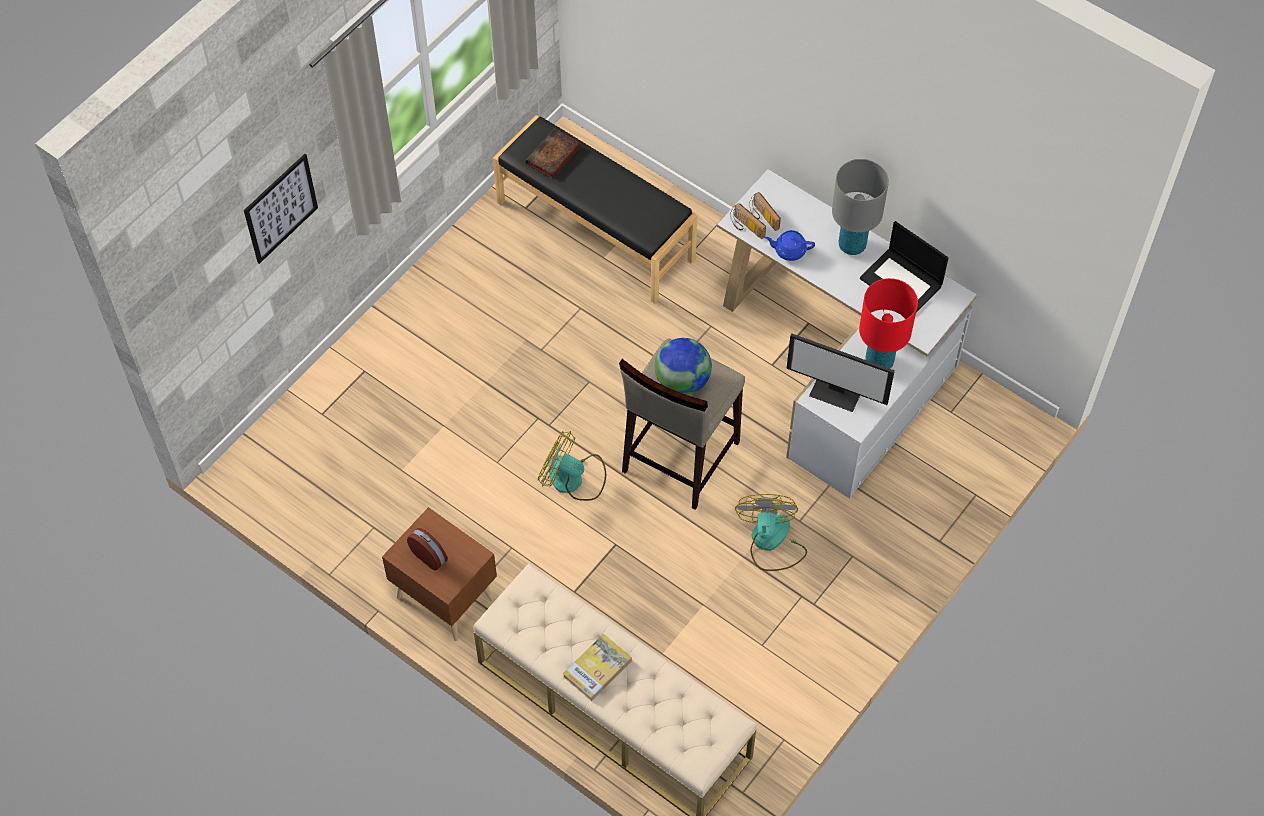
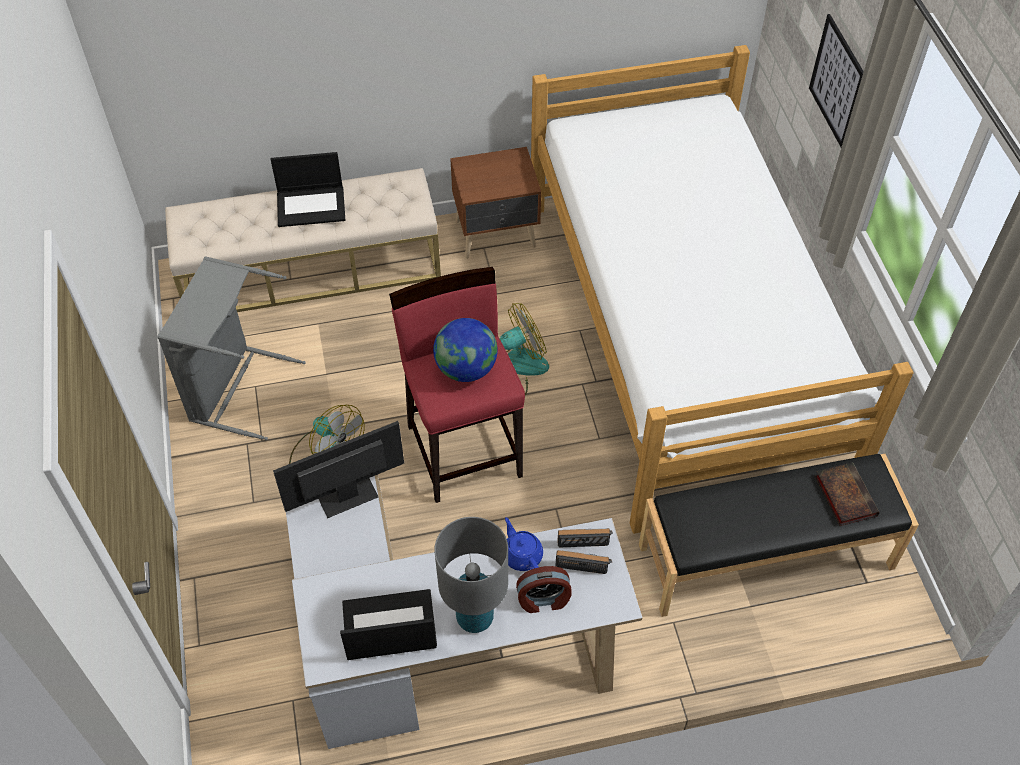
camera: 130 degrees right, 5 degrees down
(429, 555) = (499, 170): alarm clock -> alarm clock (543, 600)
(439, 391) = (682, 335): none -> bed
(597, 668) = (312, 206): book -> laptop
(679, 457) = (465, 449): beige stool -> red stool
(777, 656) = (236, 388): none -> grey laundry basket
(789, 250) = (521, 555): blue teapot -> blue teapot turned 75 degrees counterclockwise
(879, 362) = (339, 556): red table lamp -> none

